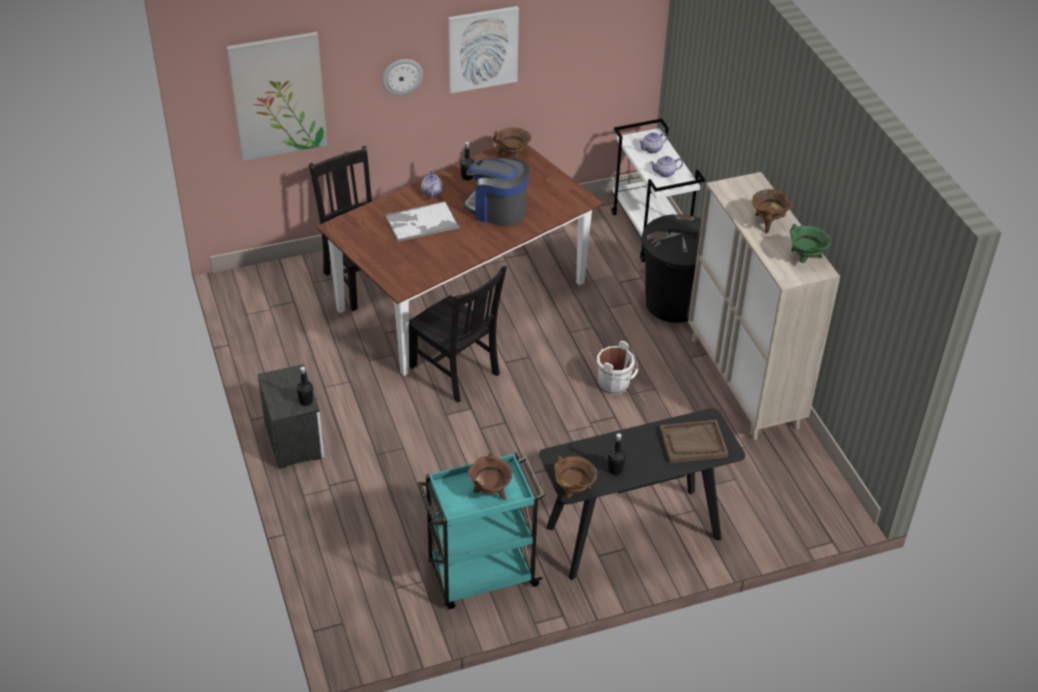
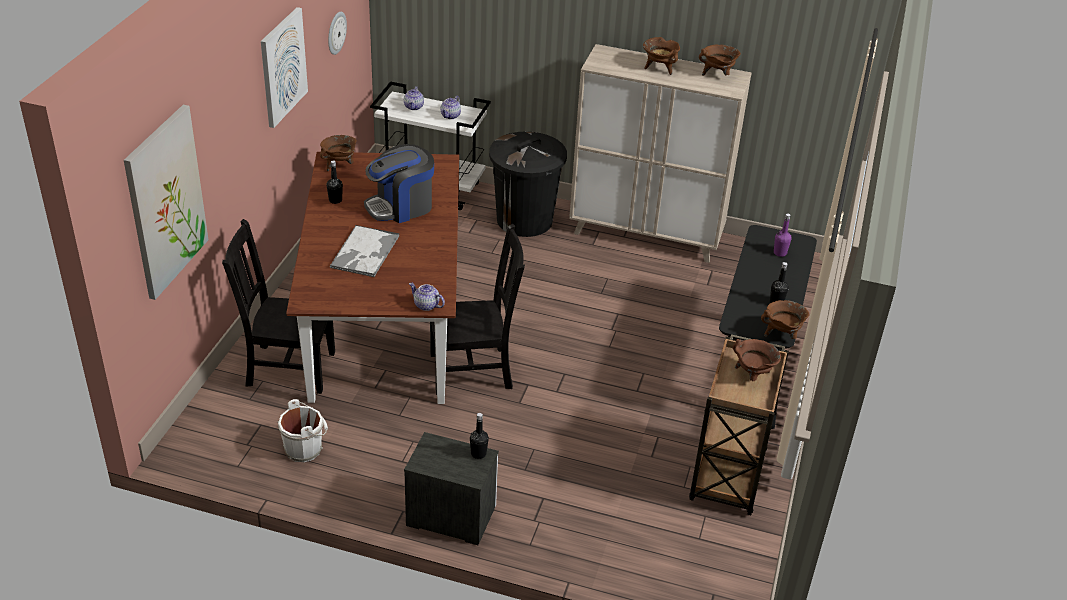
camera: 55 degrees left, 5 degrees down
(402, 76) = (240, 127): wall clock -> wall clock (336, 32)
(431, 192) = (329, 227): teapot -> teapot (426, 305)
(481, 575) = (727, 477): turquoise cart -> brown cart
(615, 384) = (582, 294): white bucket -> white bucket (305, 448)
(693, 443) = (780, 253): brown tray -> purple bottle
(805, 258) = (717, 75): green cooking pot -> brown cooking pot

